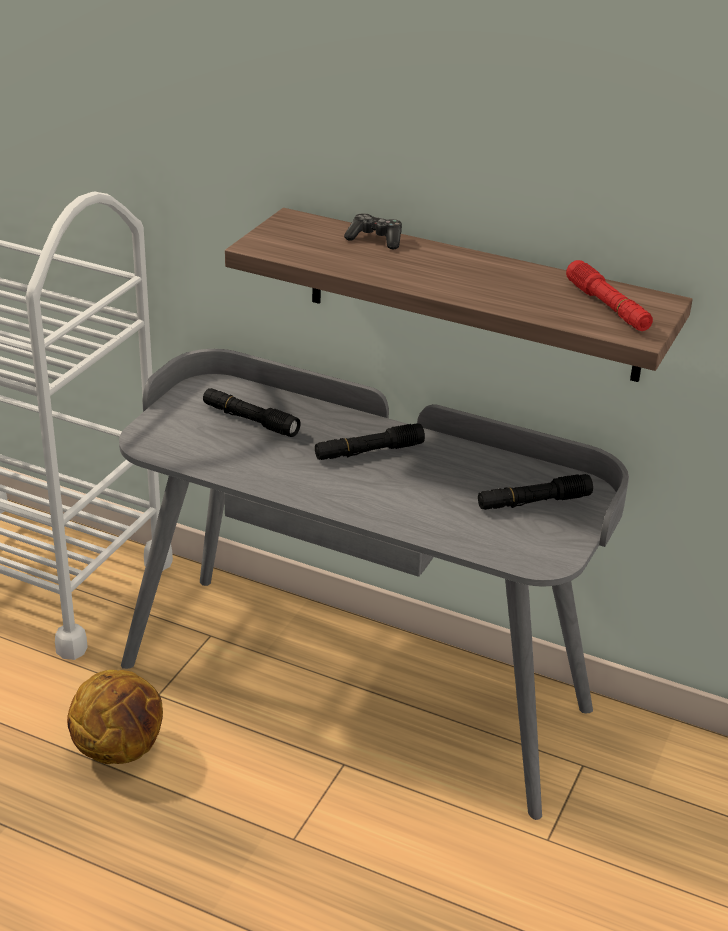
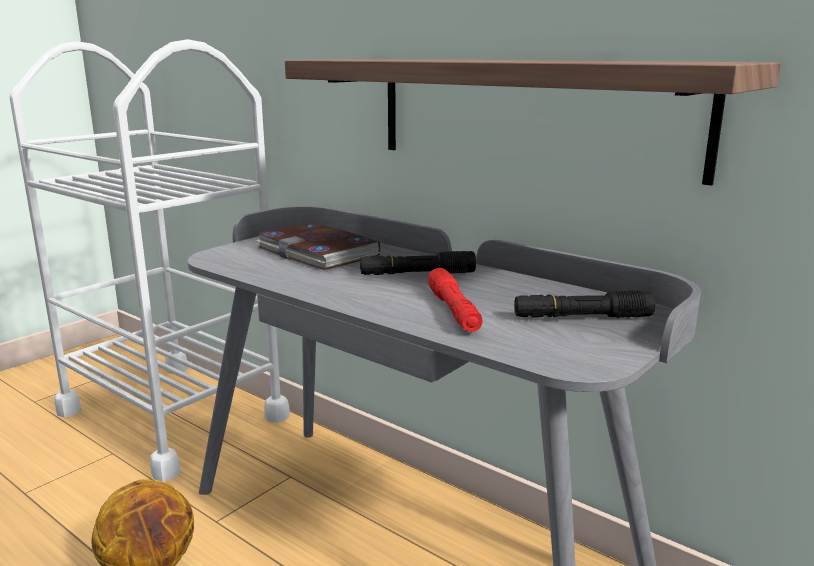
camera: 15 degrees right, 15 degrees down
(250, 420) = (318, 252): black flashlight -> book
(375, 239) = (433, 58): game controller -> none
(607, 307) = (669, 61): red flashlight -> red flashlight (453, 311)

